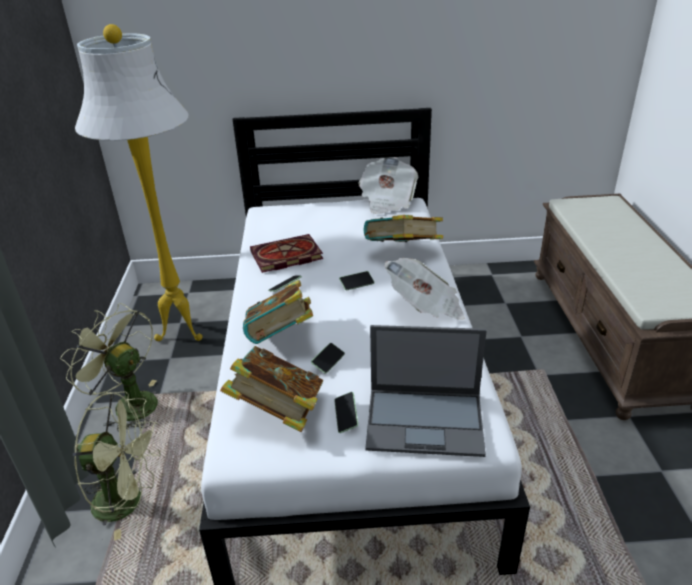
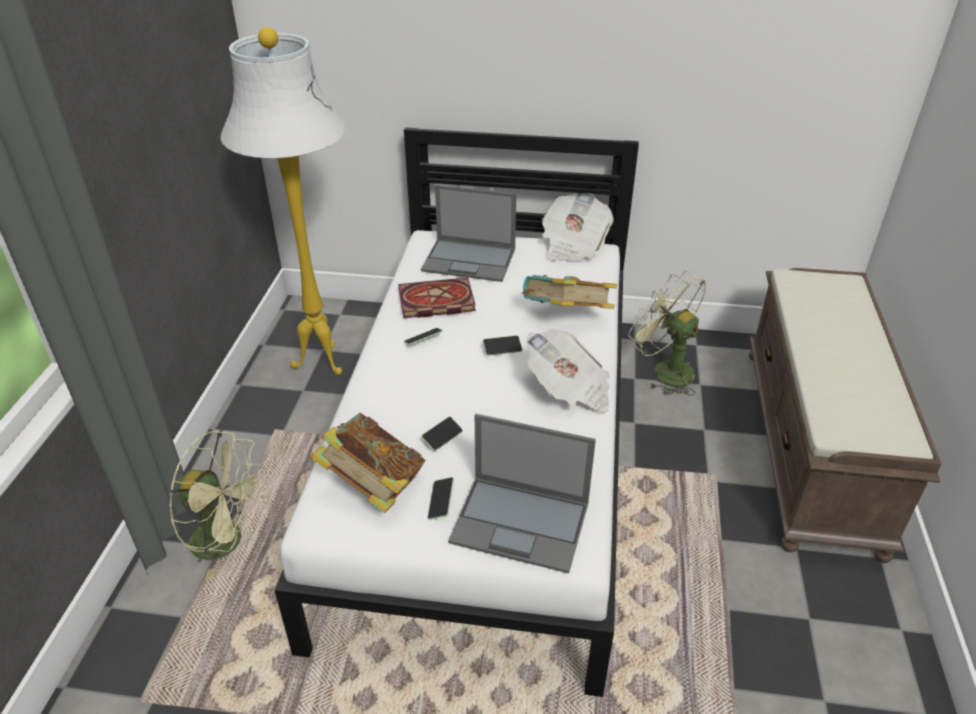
camera: 10 degrees right, 5 degrees up
(128, 404) = (249, 436): green fan -> green fan (664, 370)
(281, 338) = (401, 402): book -> none
(305, 222) = (470, 260): none -> laptop

